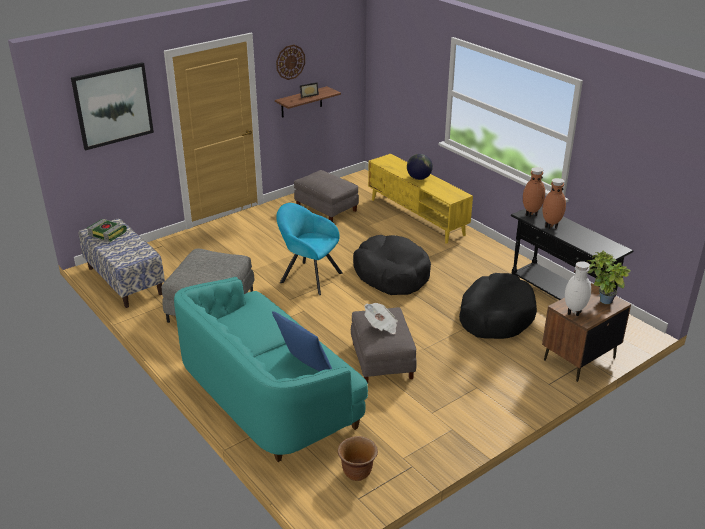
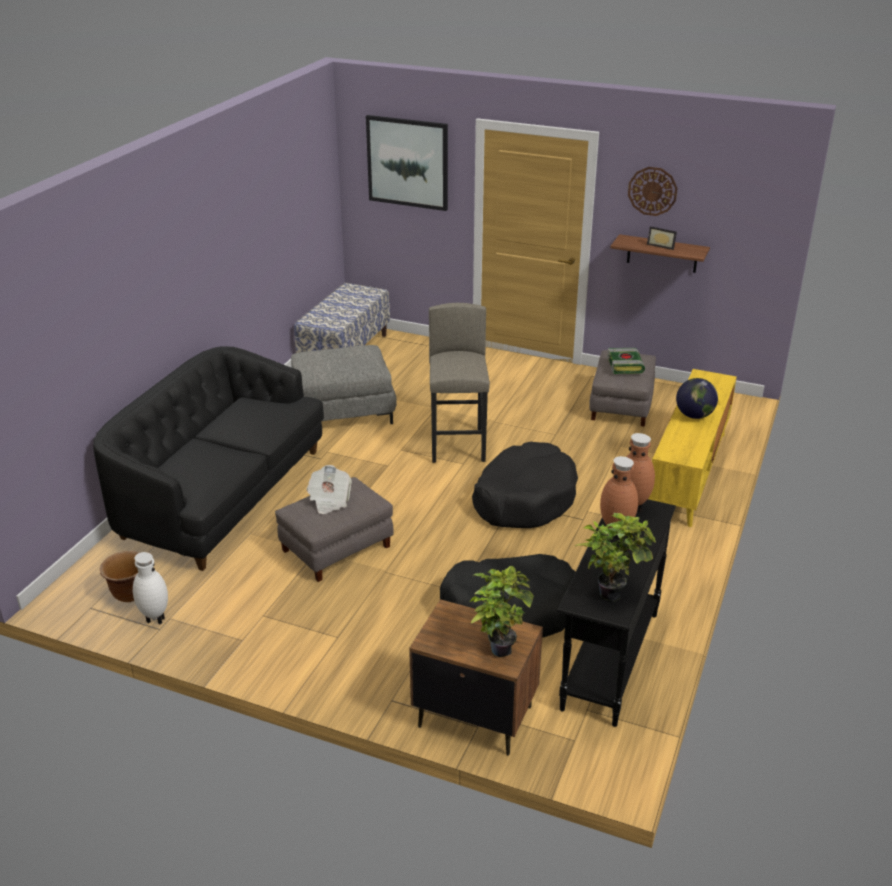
camera: 60 degrees right, 0 degrees up
(108, 233) = (353, 296): book -> book (625, 366)
(267, 395) = (221, 496): turquoise sofa -> black sofa
(305, 366) = (196, 470): blue pillow -> none
(308, 276) = (458, 445): turquoise armchair -> grey stool
(574, 313) = (440, 627): white vase -> white vase (154, 619)
(601, 244) = (612, 591): none -> potted plant

